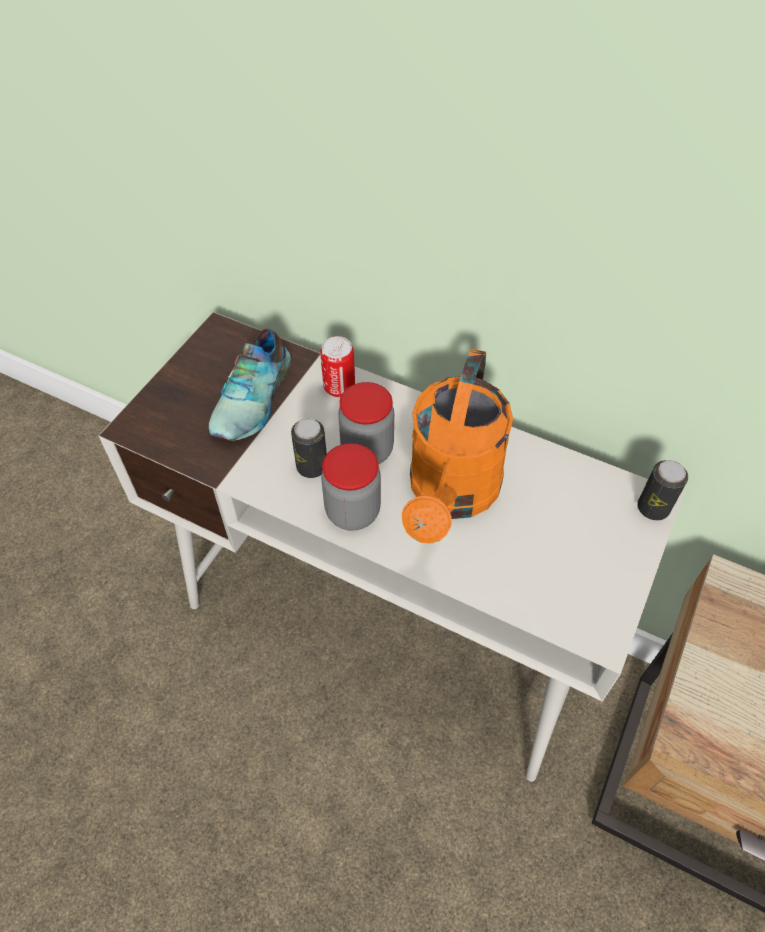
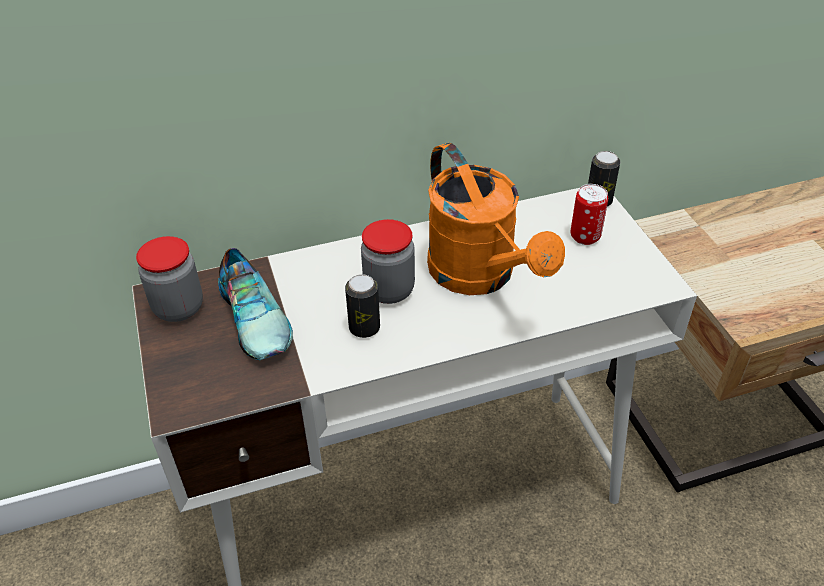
camera: 45 degrees left, 10 degrees down
(339, 387) = (314, 267): can -> can (585, 237)
(352, 511) = (432, 332): jar -> jar (178, 308)

